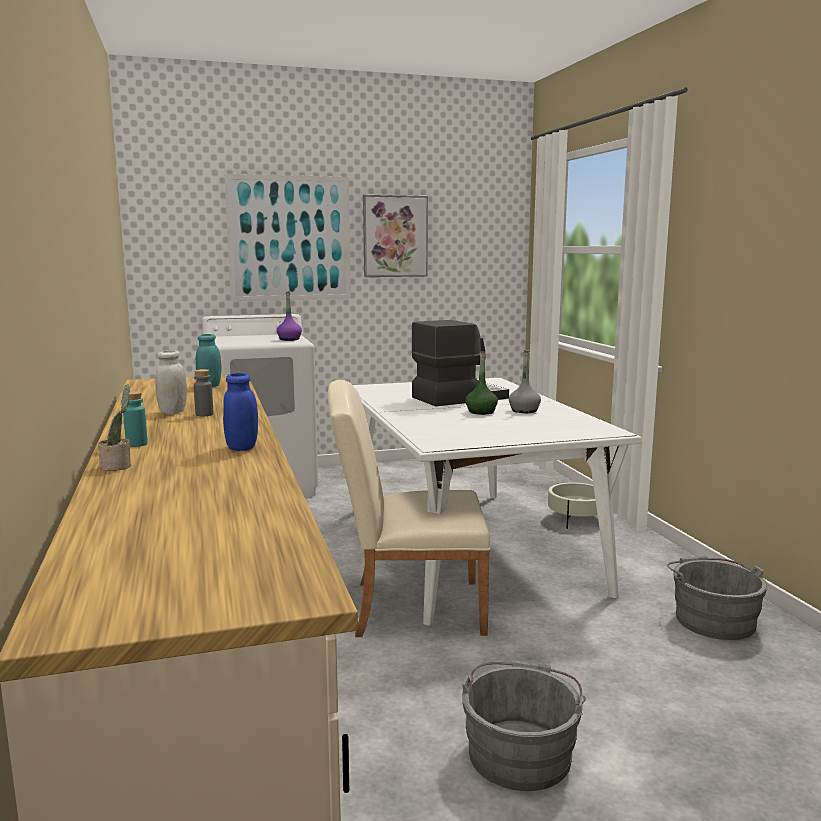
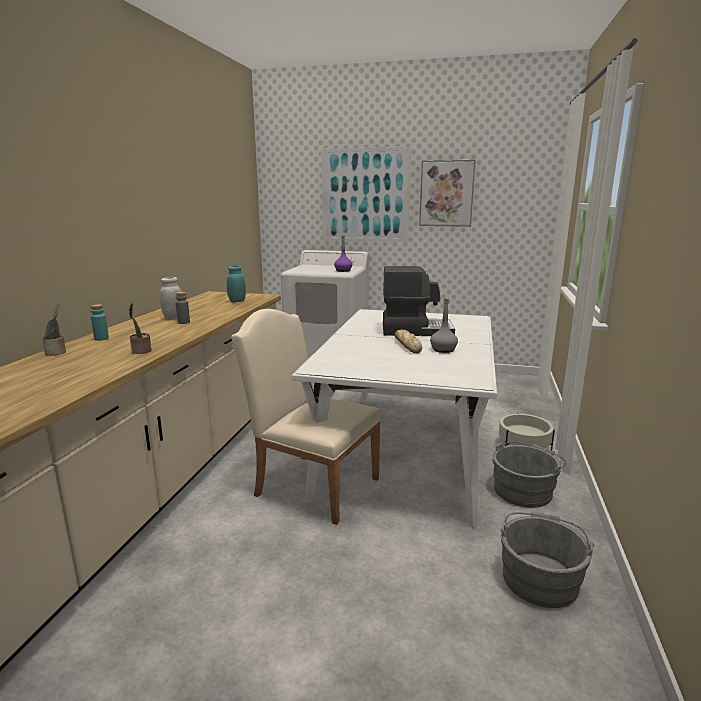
camera: 30 degrees right, 5 degrees up
(242, 448) = (141, 351): blue jar -> potted plant
(481, 412) = (407, 345): green bottle -> bread
(520, 751) = (248, 626): grey bucket -> grey bucket (524, 490)

